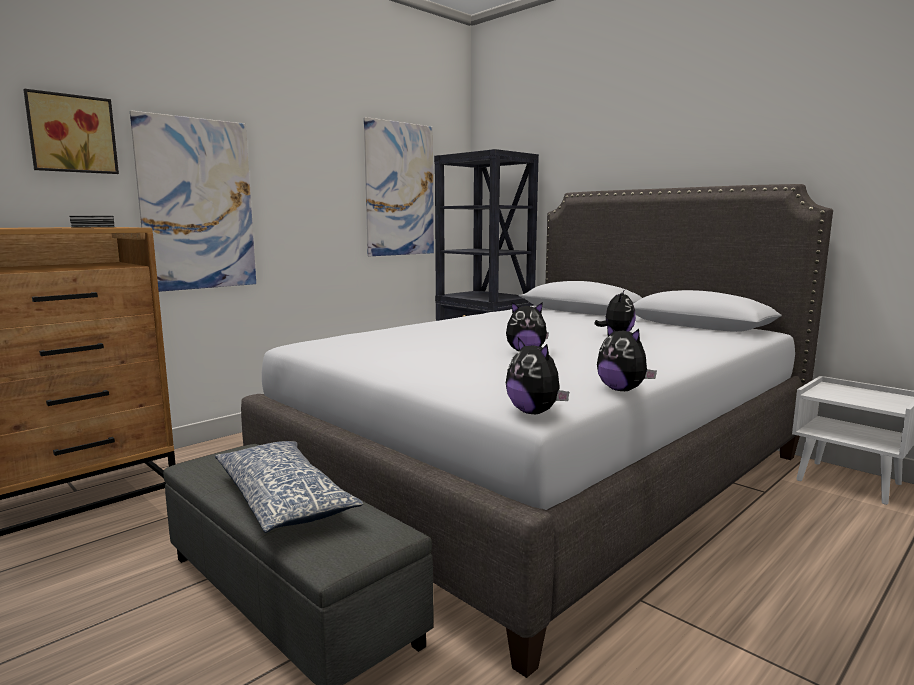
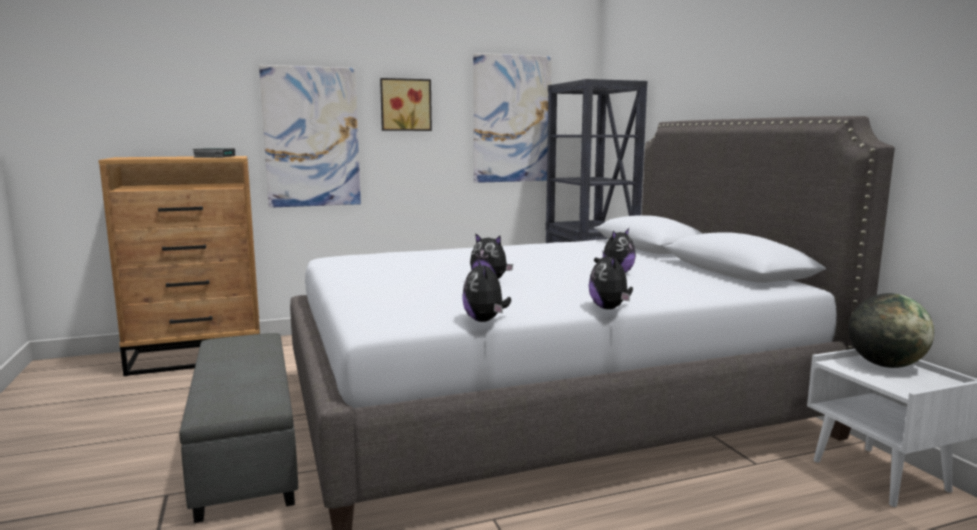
camera: 25 degrees right, 0 degrees up
(72, 134) = (216, 86): picture -> picture (405, 105)
(284, 499) = (237, 372): pillow -> none
(534, 412) = (372, 327): plush toy -> plush toy (610, 308)
(845, 390) = (885, 365): none -> globe

